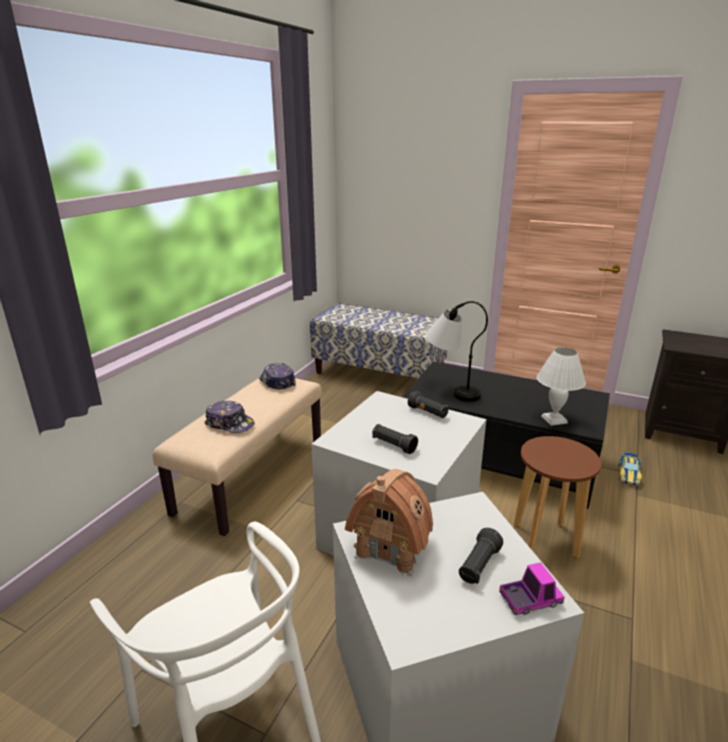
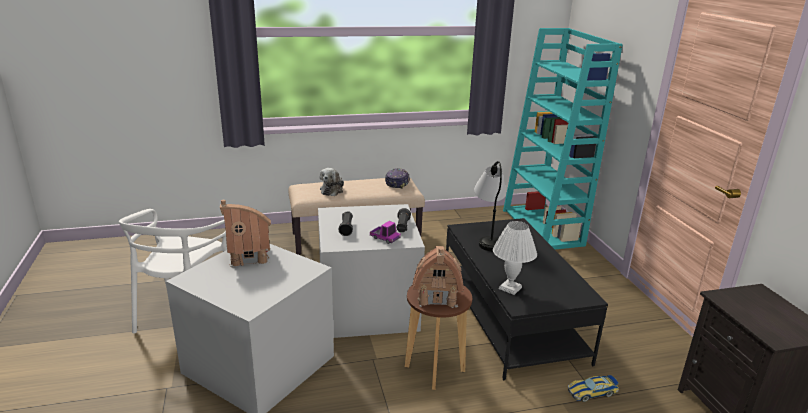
camera: 50 degrees right, 0 degrees up
(230, 424) = (332, 190): cap -> plush toy
(379, 374) = (543, 227): bench -> turquoise bookcase
(478, 566) = (257, 283): black flashlight -> none
(530, 600) = (243, 303): toy truck -> toy truck (385, 238)
(562, 458) = (437, 296): none -> toy house

